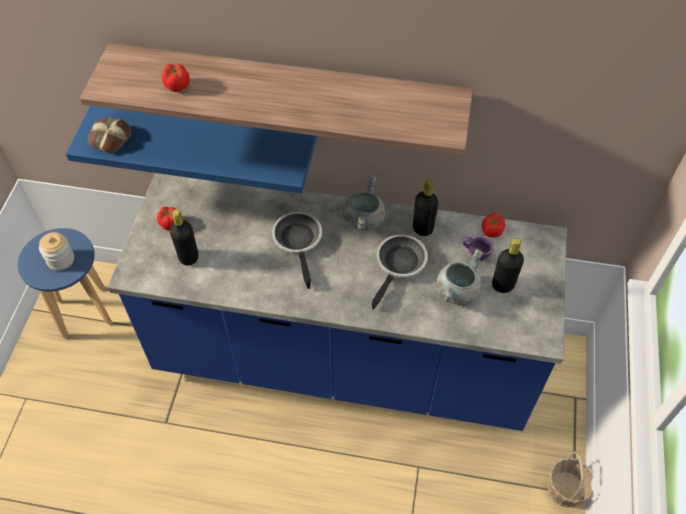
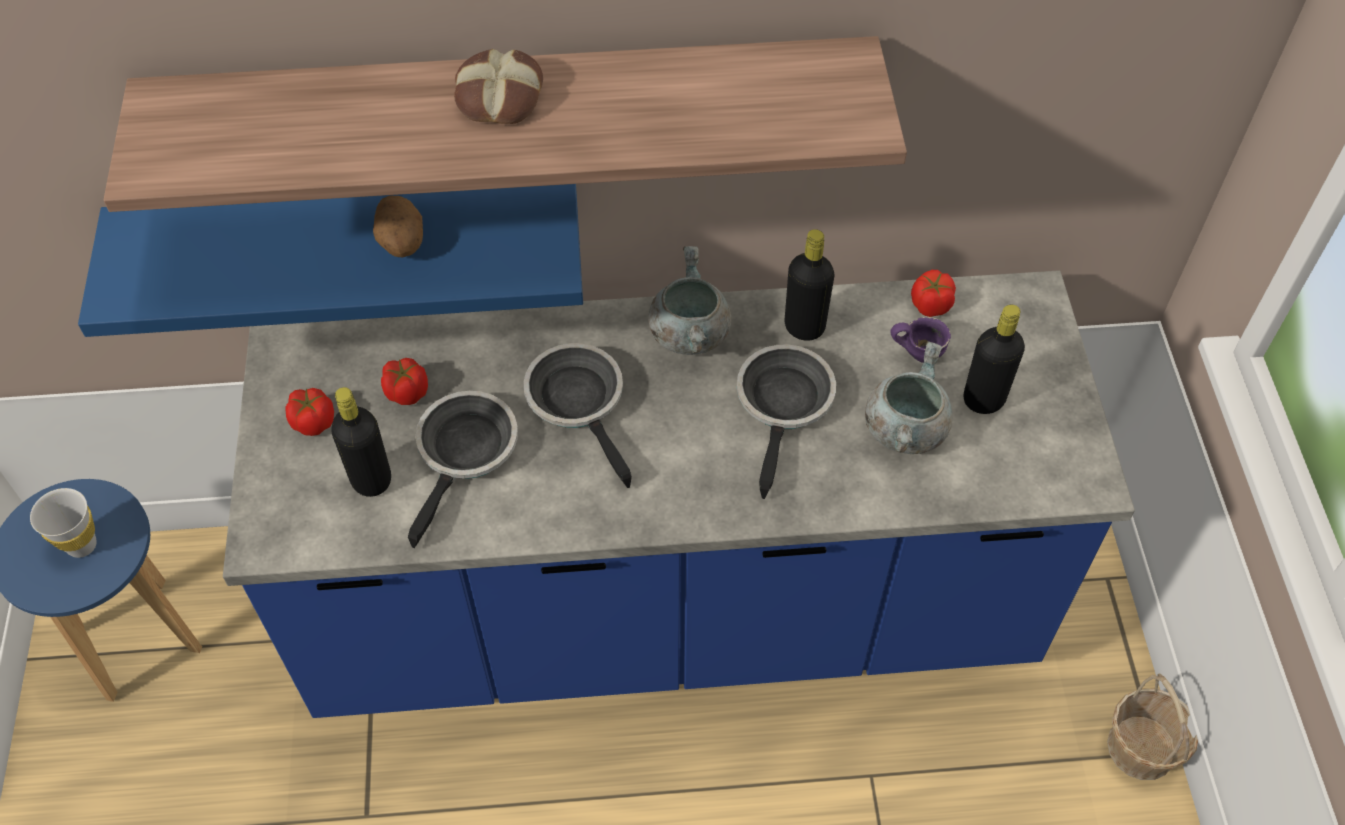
camera: 15 degrees left, 0 degrees up
(61, 259) = (82, 545): jar -> white cup
(110, 138) = (162, 274): bread -> bread (498, 96)
(177, 85) = (301, 136): tomato -> tomato (406, 391)
(224, 146) = (402, 243): none -> potato
(236, 254) = (466, 453): none -> frying pan

